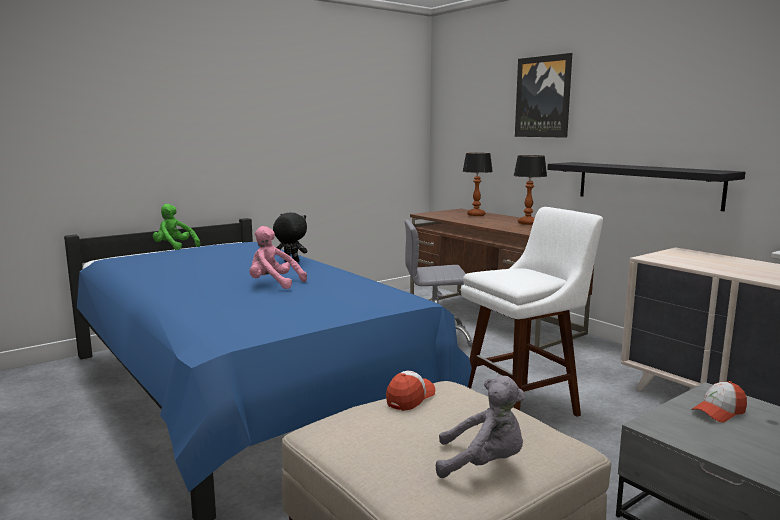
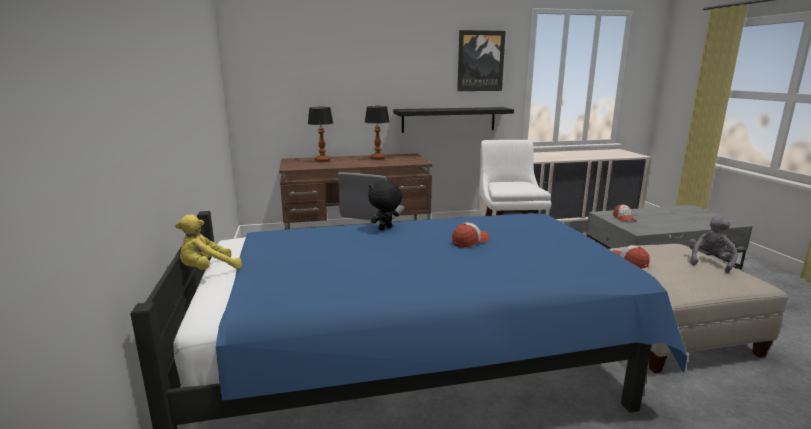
camera: 65 degrees left, 5 degrees up
(174, 247) = (208, 270): green plush toy -> yellow plush toy
(273, 284) = (470, 241): pink plush toy -> cap
(543, 97) = (362, 60): picture -> picture (480, 61)

